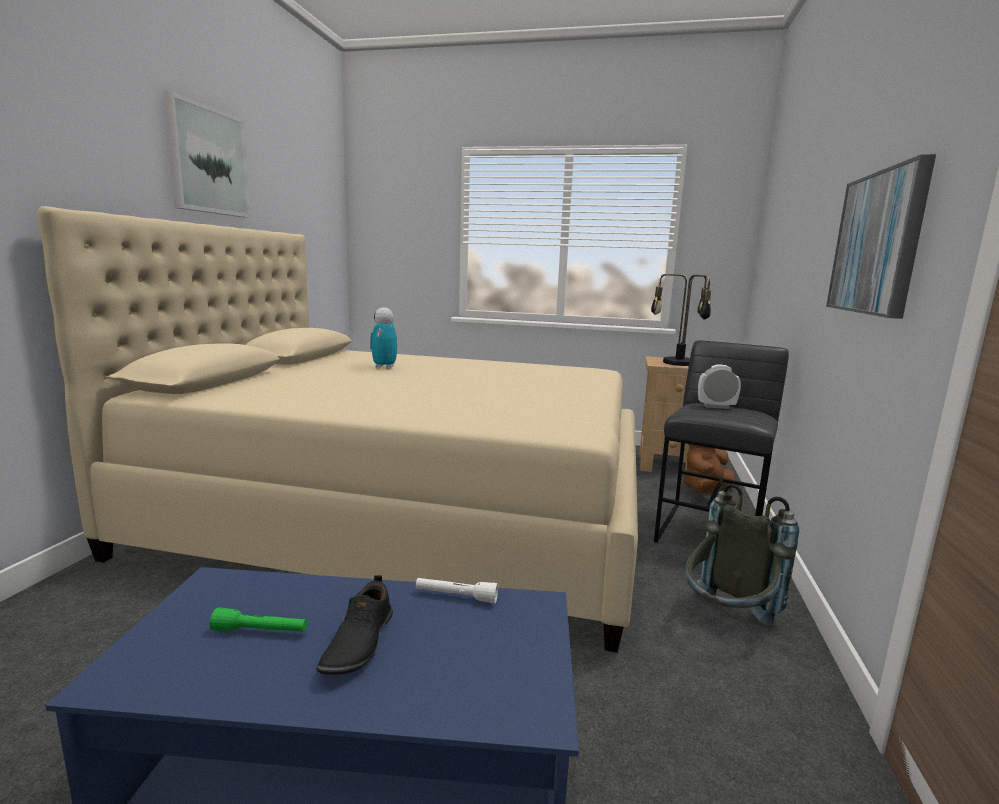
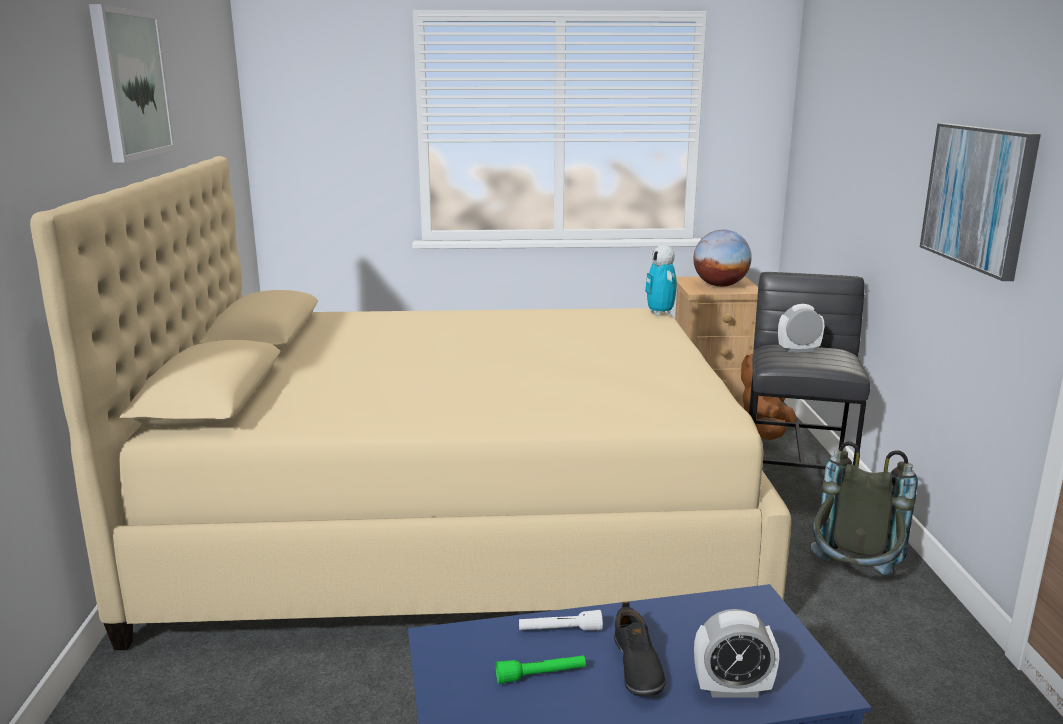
camera: 15 degrees left, 5 degrees up
(384, 367) = (400, 341): toy robot -> toy robot (660, 313)
(433, 689) = (732, 689): none -> alarm clock
(456, 596) = (681, 607): white flashlight -> white flashlight (560, 630)
(679, 363) = (720, 285): table lamp -> globe

